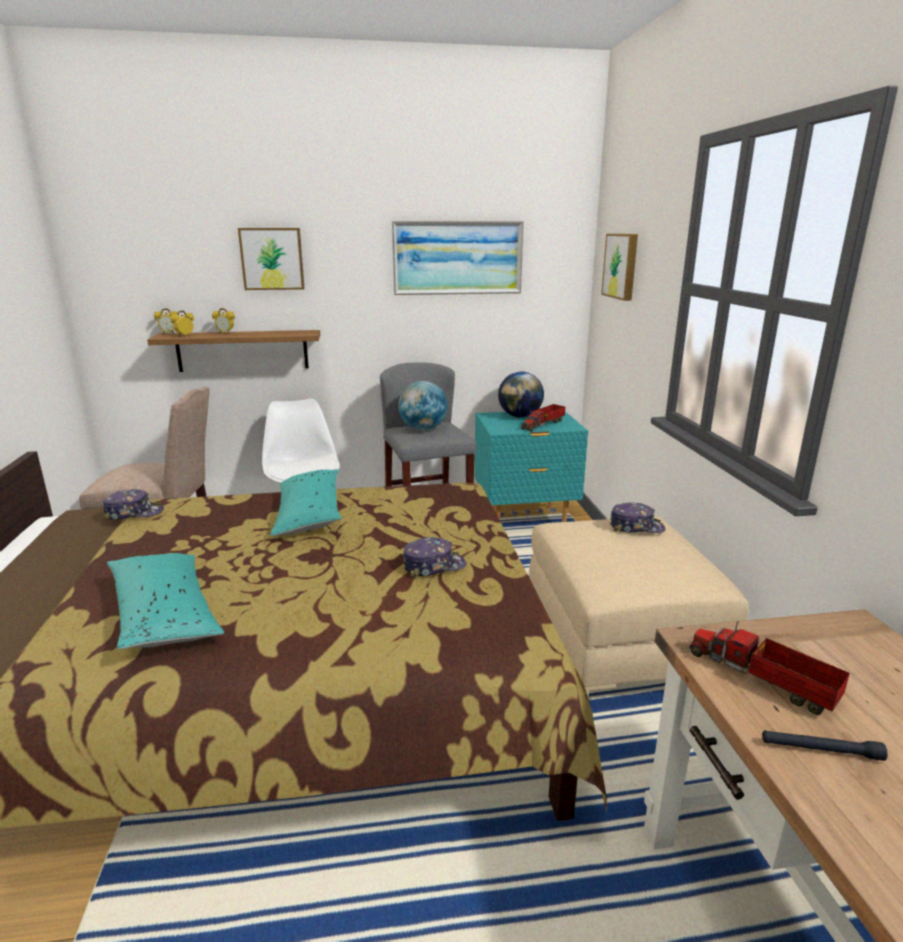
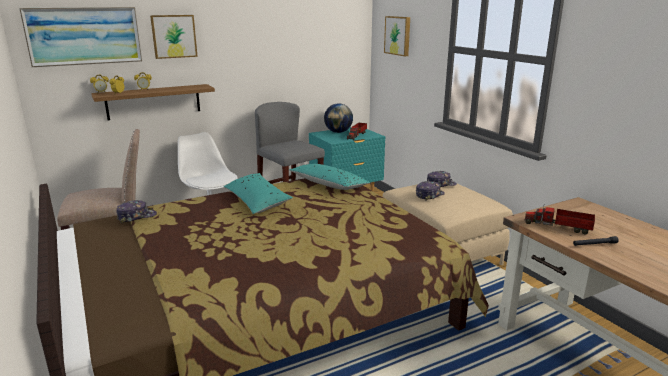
camera: 20 degrees left, 0 degrees up
(164, 613) = (229, 261): turquoise pillow -> turquoise pillow (328, 185)
(423, 429) = (287, 145): globe -> none
(433, 566) = (358, 215): cap -> cap (429, 195)
(457, 258) = (293, 32): picture -> picture (84, 36)

